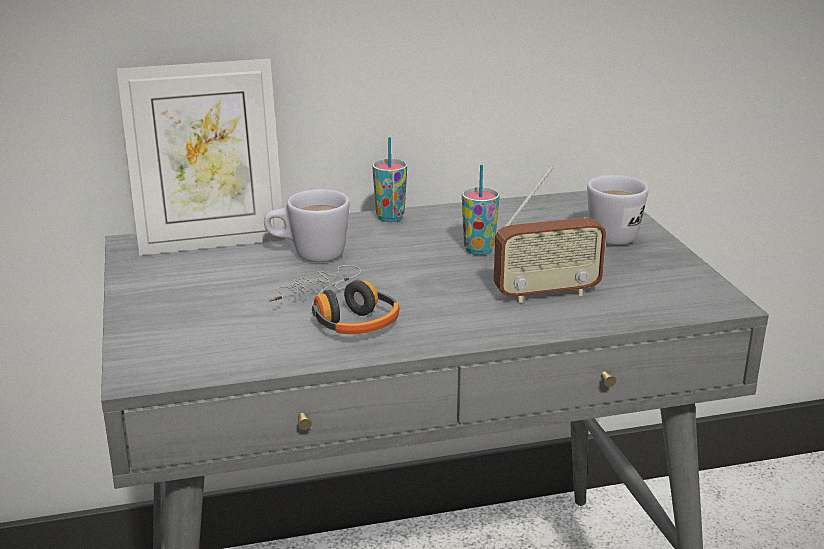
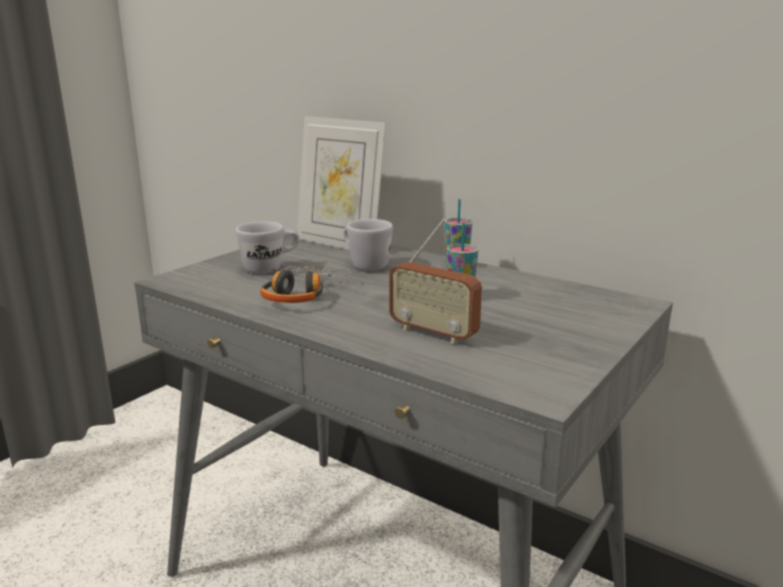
camera: 50 degrees right, 5 degrees down
(612, 234) = (581, 324): white mug -> white mug (270, 268)

